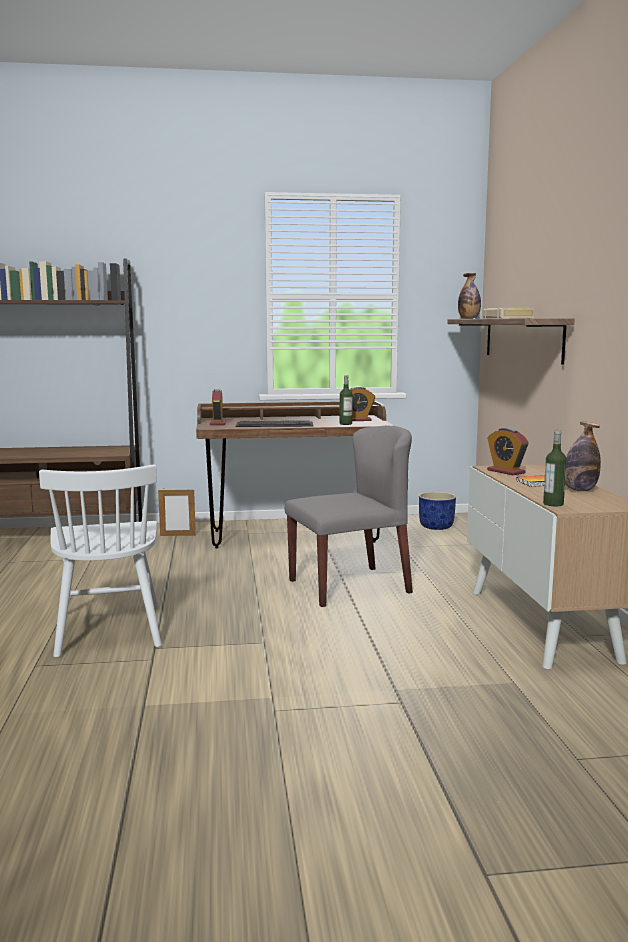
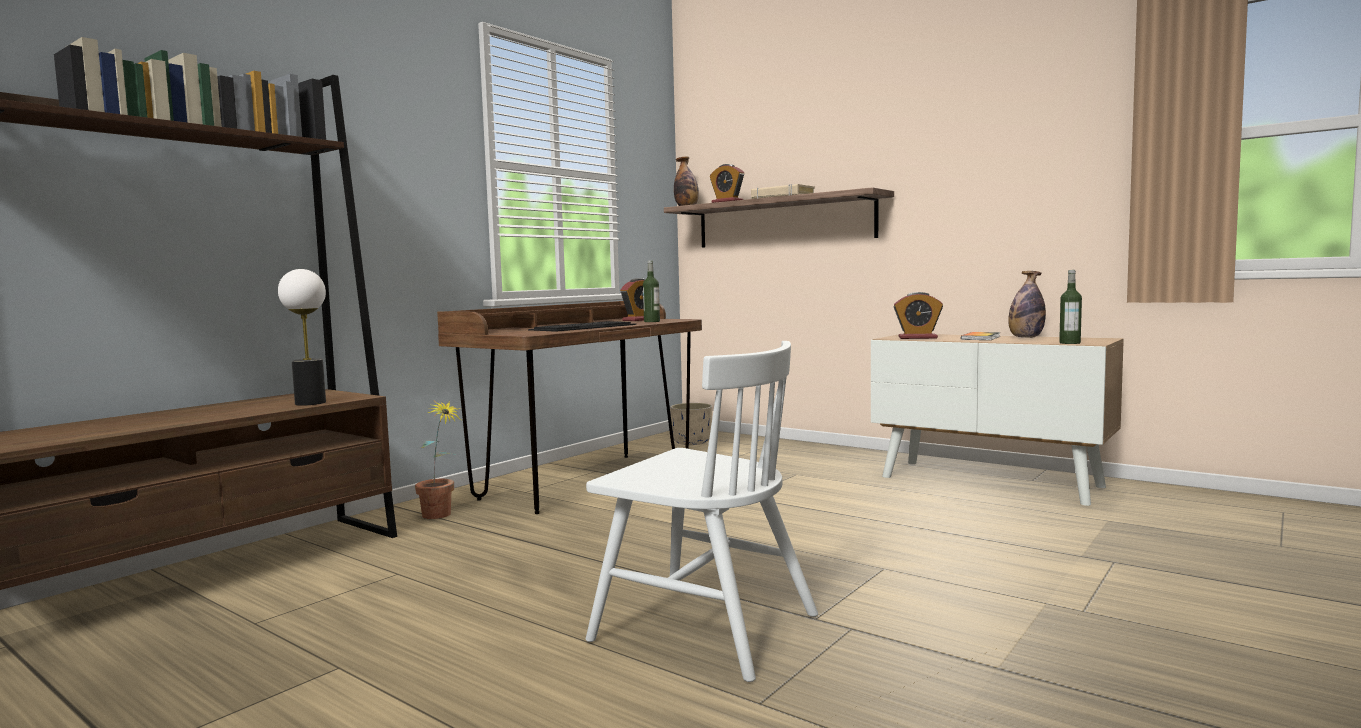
camera: 45 degrees left, 5 degrees down
(89, 454) = (310, 403): none -> table lamp
(177, 535) = (440, 516): picture frame -> potted plant
(218, 423) = (509, 332): alarm clock -> alarm clock (727, 202)
(350, 586) = (785, 502): grey chair -> none
(436, 527) = (692, 442): blue planter -> beige planter

